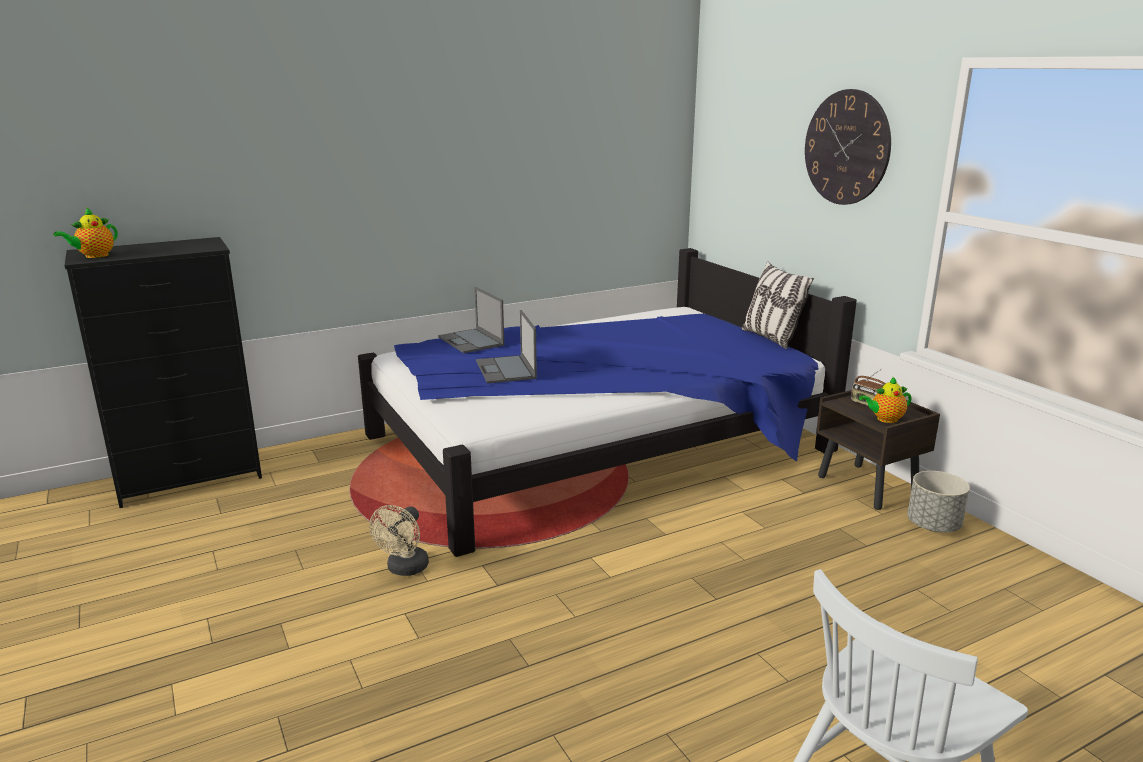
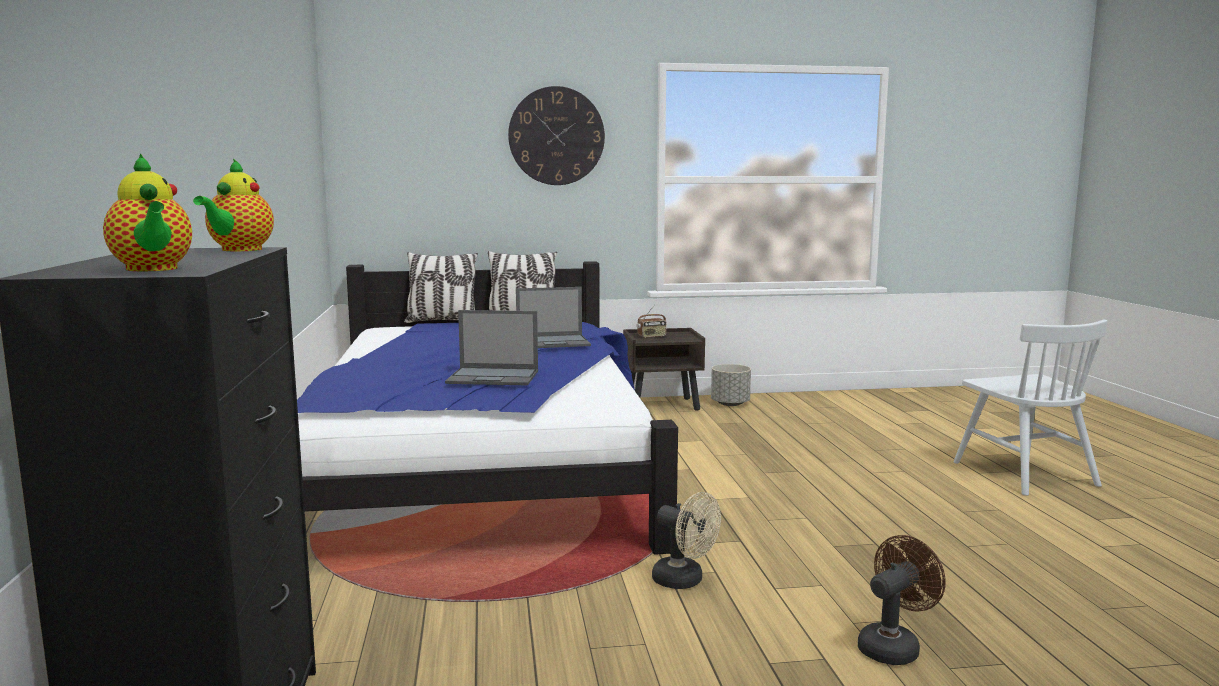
camera: 70 degrees left, 10 degrees down
(311, 683) = (893, 646): none -> brown fan
(471, 341) = (364, 381): laptop -> laptop (554, 342)
(720, 318) = (442, 321): none -> pillow
(884, 419) = (683, 338): teapot -> teapot (239, 250)

